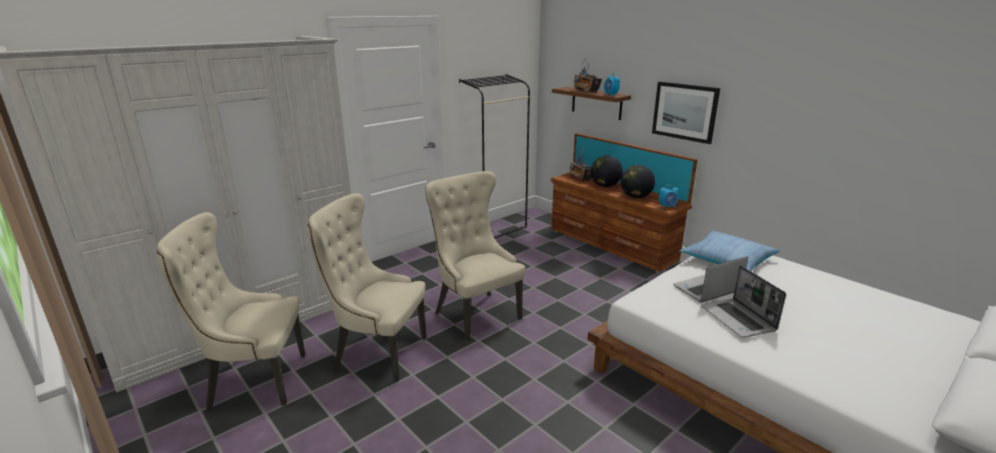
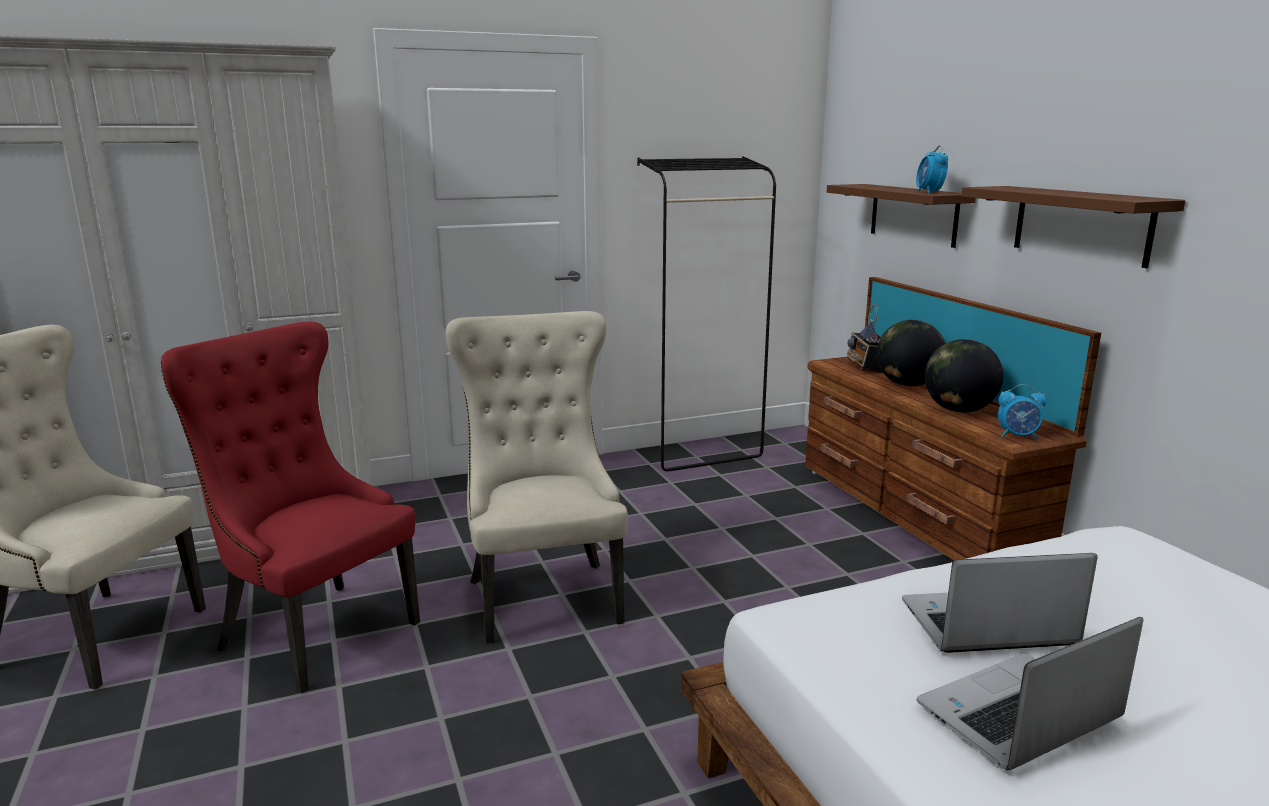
camera: 20 degrees right, 5 degrees down
(378, 353) = (317, 634): beige chair -> red chair
(586, 91) = (890, 188): radio -> none
(685, 111) = (1081, 224): picture -> brown shelf
(727, 260) = (1098, 568): pillow -> none
(738, 319) = (1018, 716): laptop -> laptop turned 60 degrees clockwise

